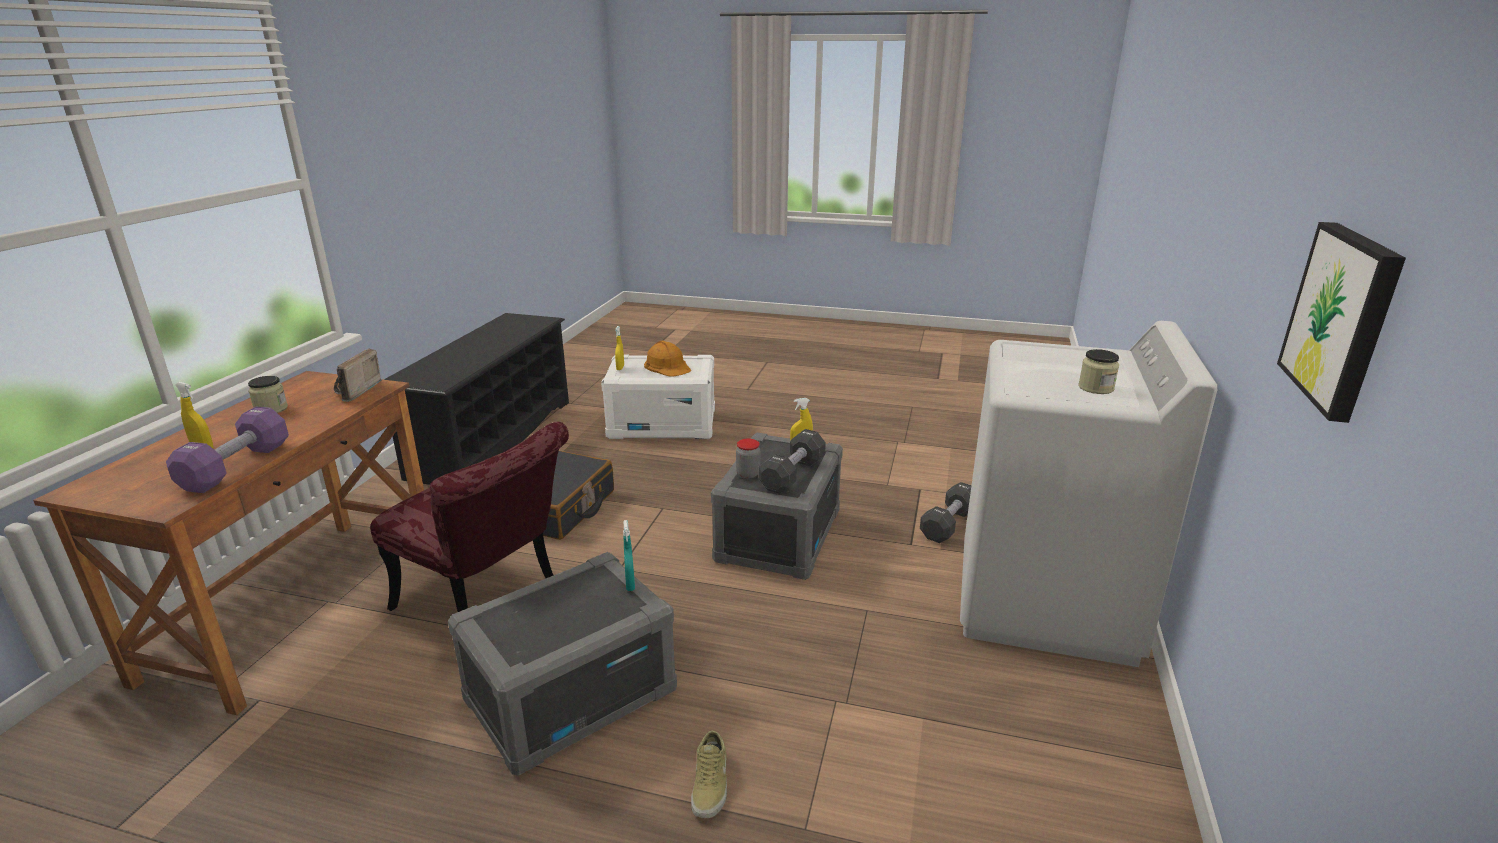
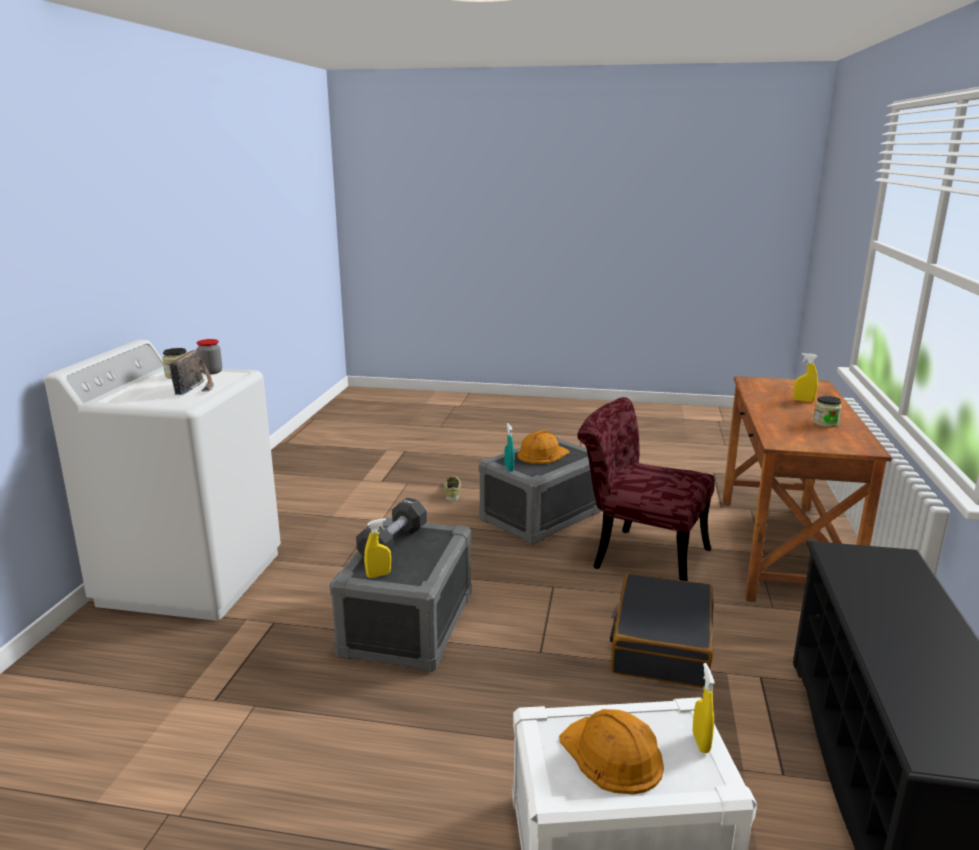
camera: 175 degrees right, 5 degrees down
(236, 467) = (756, 394): purple dumbbell -> none
(354, 392) = (793, 438): radio -> radio (197, 388)
(557, 619) = (542, 454): none -> orange hard hat
(748, 474) = (437, 542): jar -> jar (211, 372)
(948, 524) = (217, 647): black dumbbell -> none
(1343, 318) = (179, 246): picture -> none

